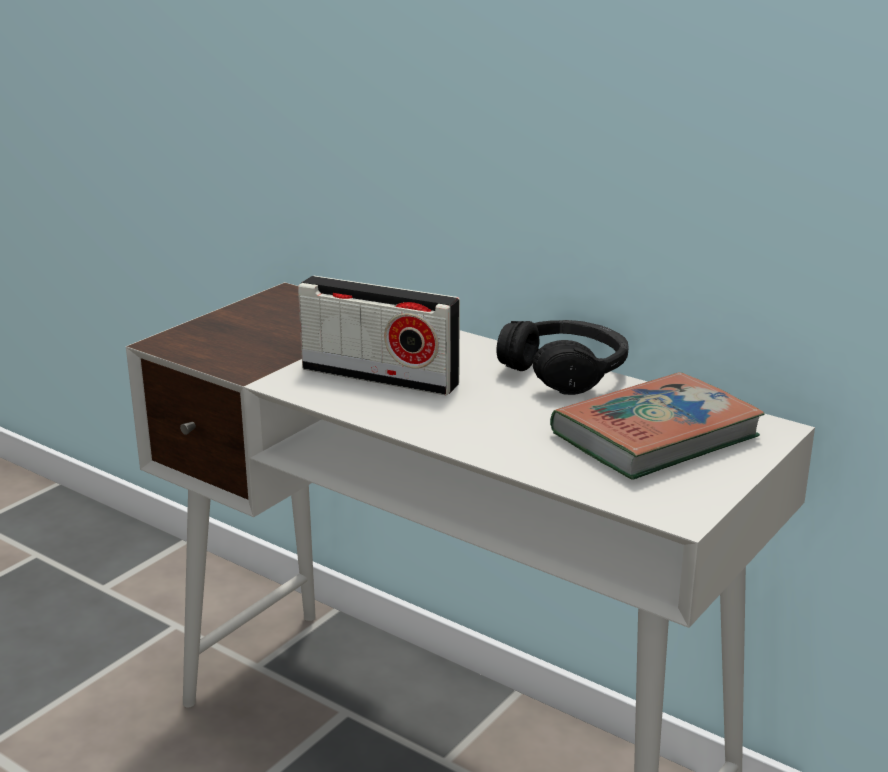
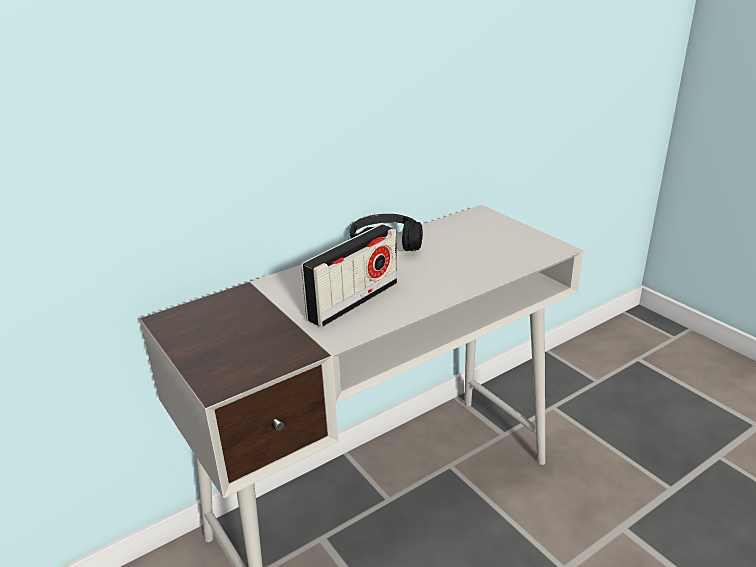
camera: 70 degrees left, 5 degrees up
(655, 436) = (476, 238): book -> none

